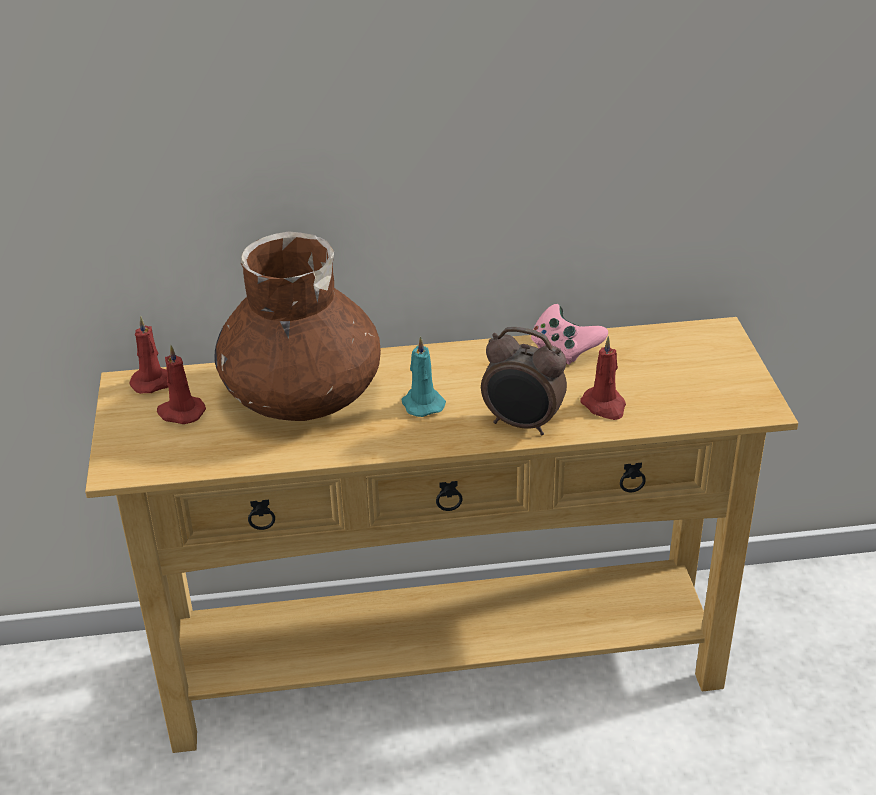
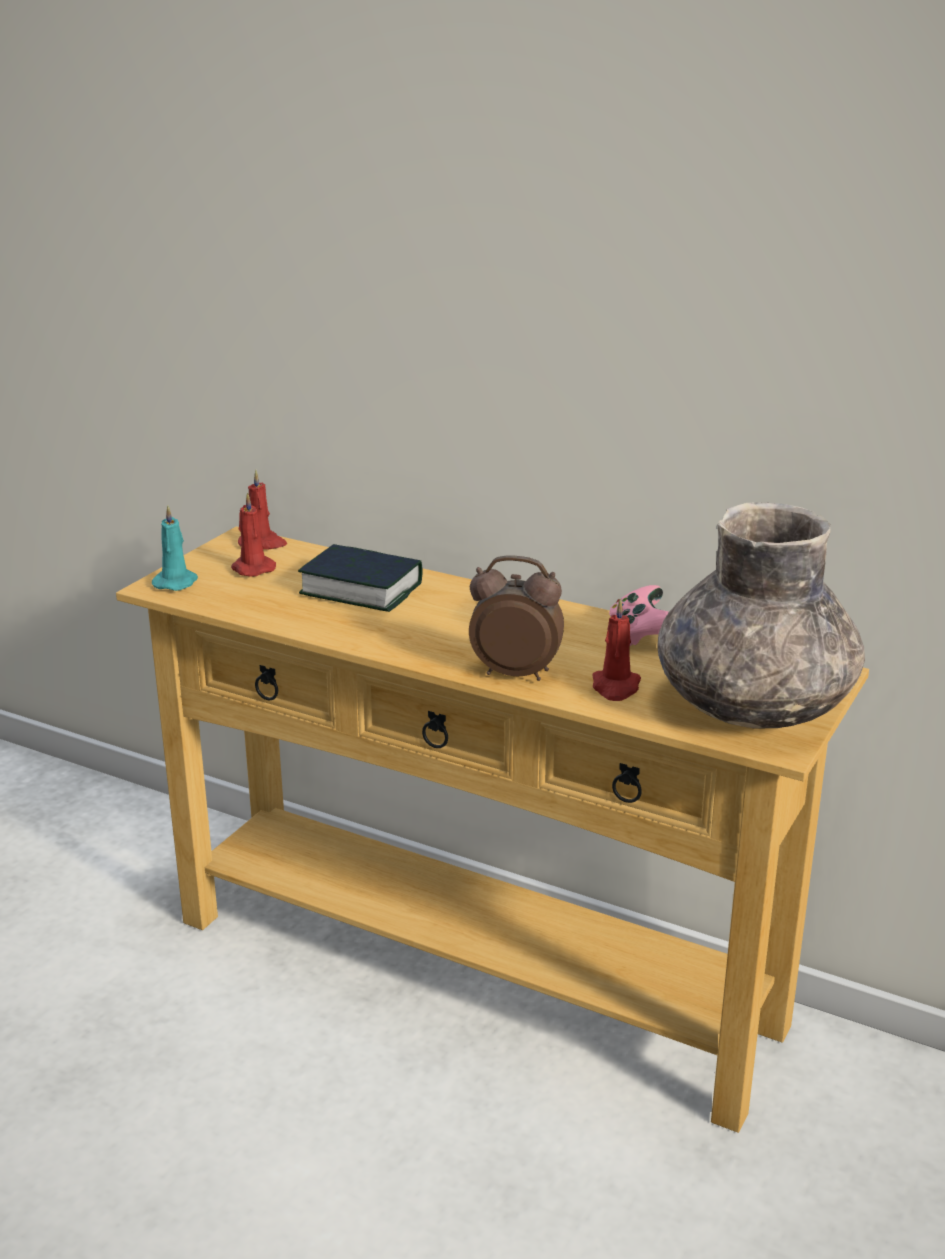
camera: 35 degrees right, 10 degrees down
(303, 395) = (361, 589): brown vase -> book
(421, 403) = (450, 627): turquoise candle -> turquoise candle (176, 582)
(522, 425) = (515, 673): alarm clock -> alarm clock turned 135 degrees clockwise
(709, 382) = (753, 707): none -> grey vase

